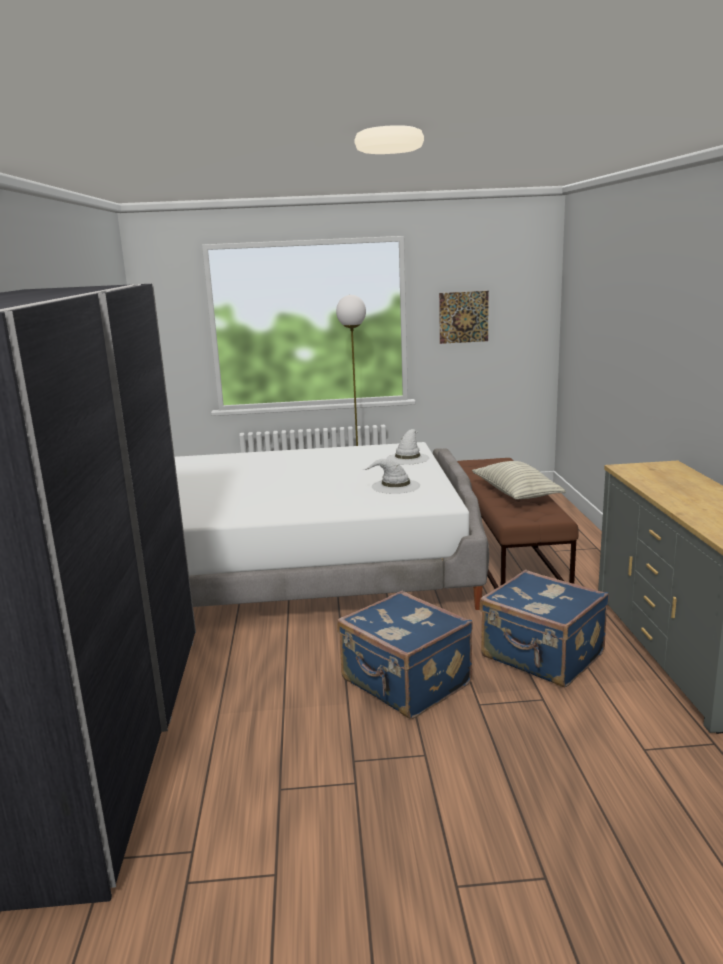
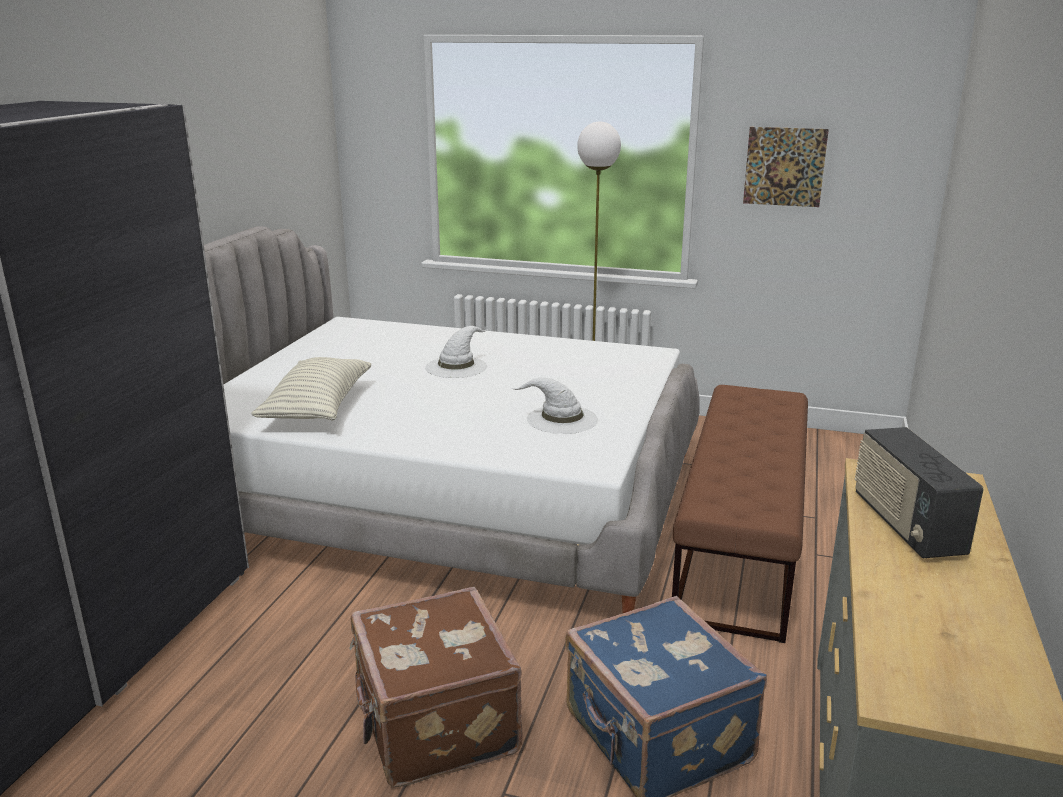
camera: 20 degrees right, 5 degrees up
(405, 684) = (433, 724): blue suitcase -> brown suitcase
(407, 458) = (626, 373): white hat -> white hat (456, 366)
(516, 494) = (751, 461): pillow -> pillow (317, 407)
(666, 485) = (905, 525): none -> radio

